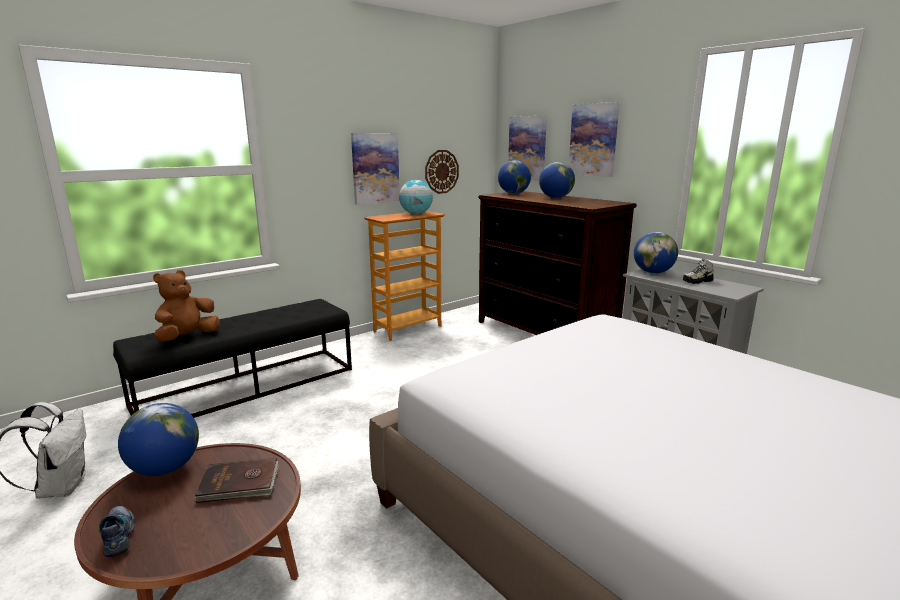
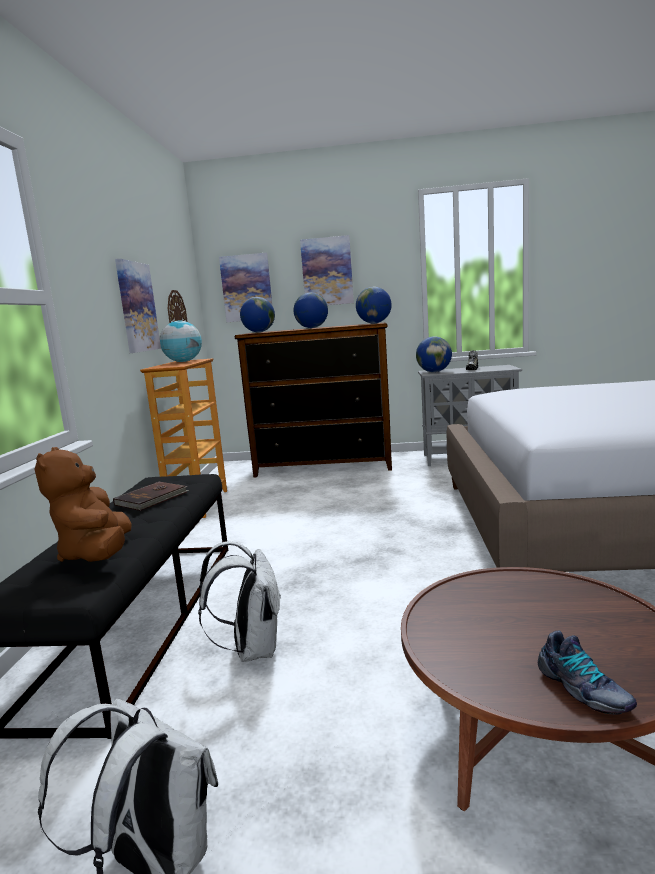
camera: 45 degrees left, 5 degrees down
(119, 534) = (582, 689): shoe -> shoe turned 135 degrees counterclockwise
(165, 469) = (438, 639): globe -> globe (374, 323)
(239, 433) = (252, 649): none -> white backpack
(239, 483) = (522, 601): brown book -> brown book (152, 498)

